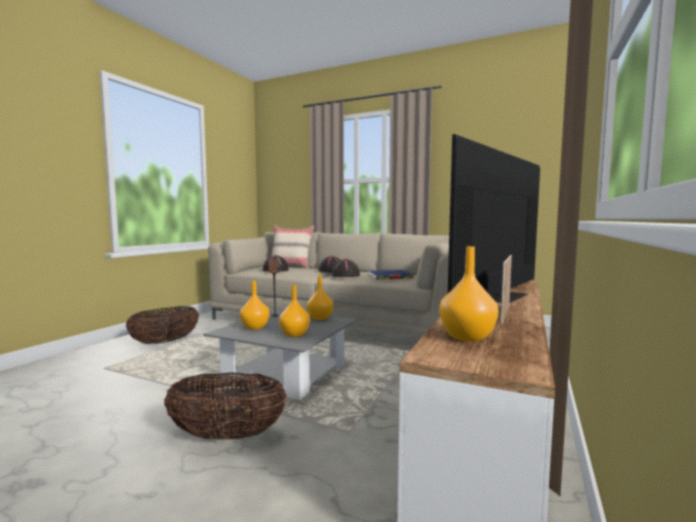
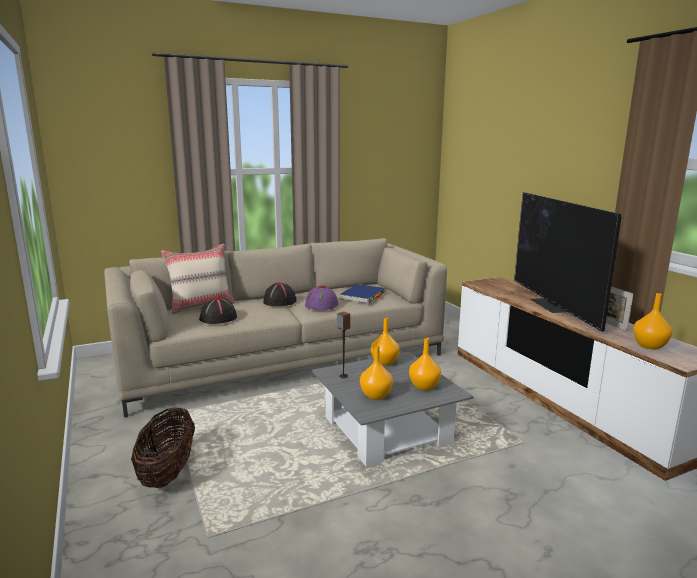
camera: 50 degrees left, 10 degrees up
(227, 436) = (484, 493): basket -> none
(345, 275) = (321, 305): black hat -> purple hat

